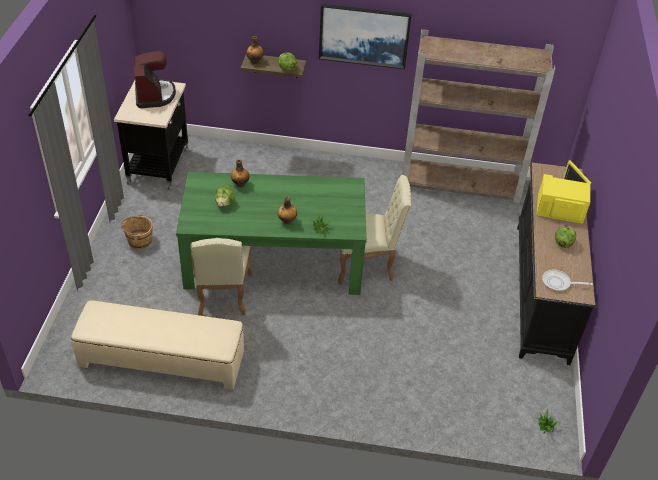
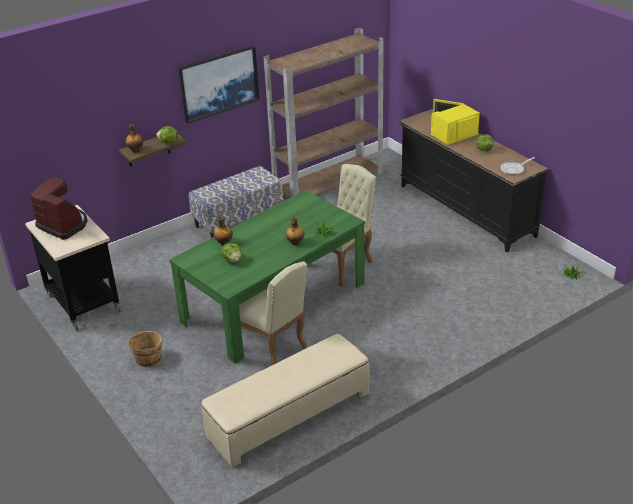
camera: 40 degrees left, 10 degrees down
(344, 169) = (238, 220): none -> bench

